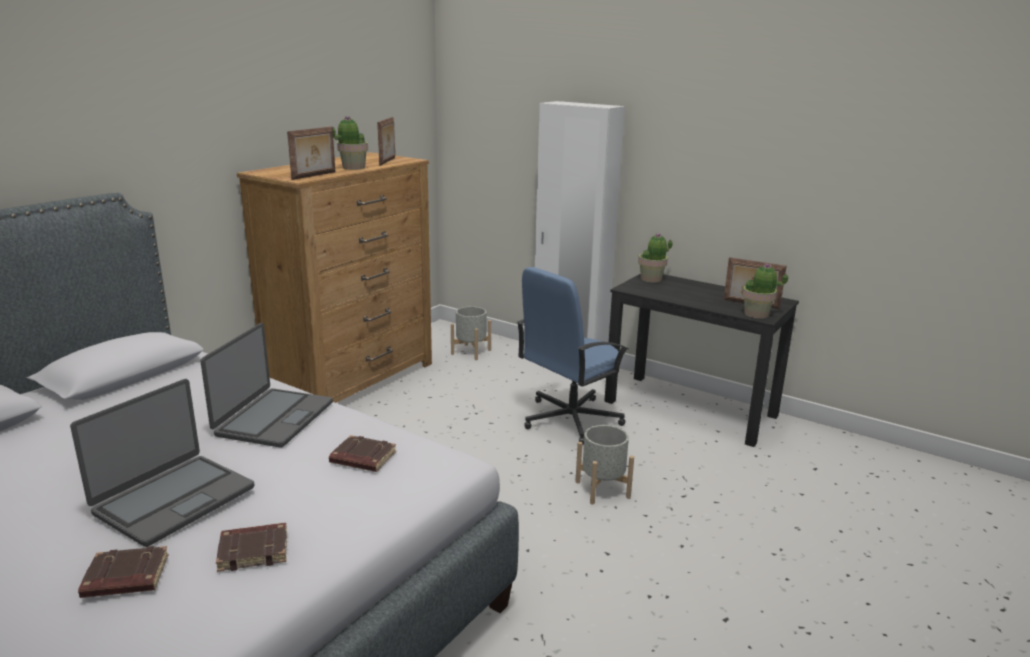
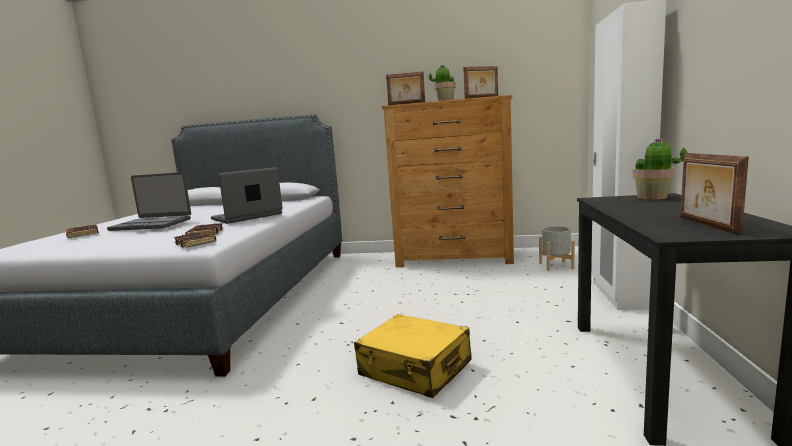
camera: 65 degrees right, 10 degrees down
(254, 550) = (102, 241): brown book -> brown book (196, 243)
(273, 418) = (247, 217): laptop -> laptop turned 150 degrees clockwise
(570, 419) = (515, 324): blue office chair -> none
(602, 489) = (415, 369): grey planter -> yellow suitcase
(757, 314) = (672, 232): potted plant -> none

